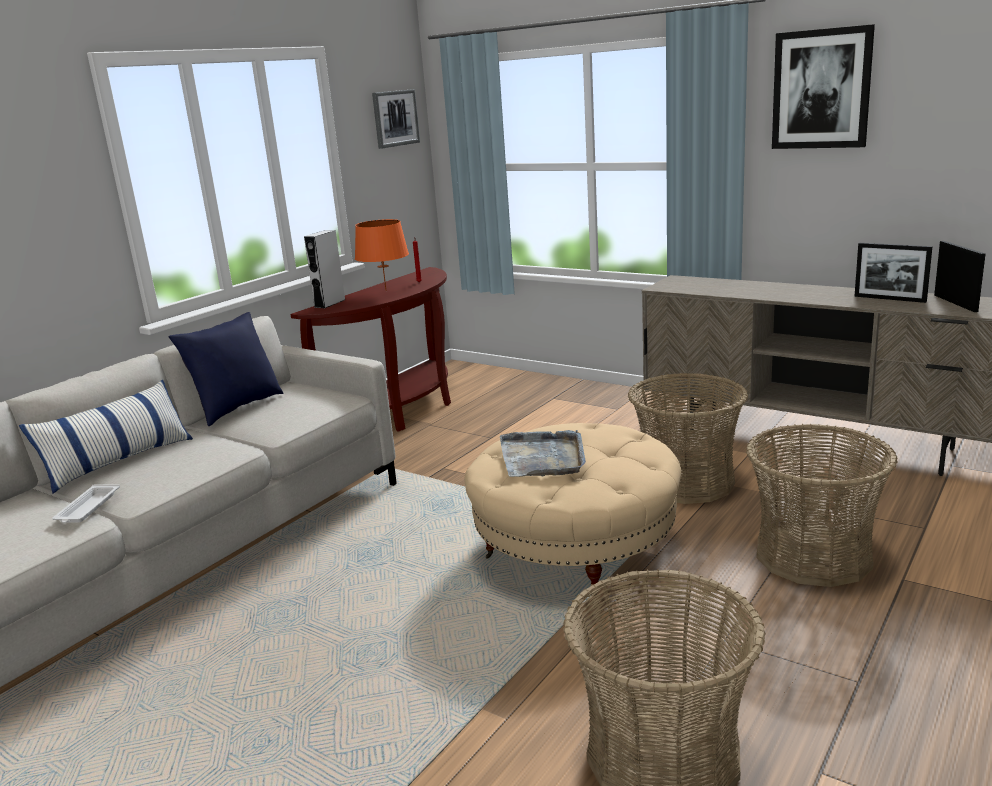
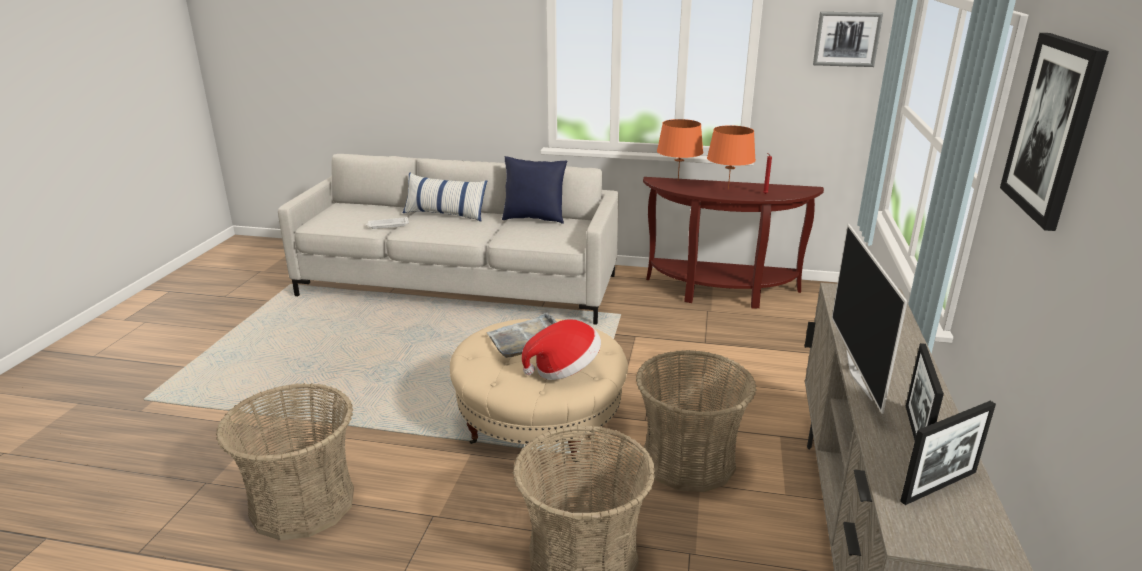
camera: 65 degrees right, 5 degrees up
(330, 303) = (678, 180): grey speaker -> orange table lamp
(624, 446) = (564, 369): none -> hat
(807, 299) = (860, 374): none -> television

